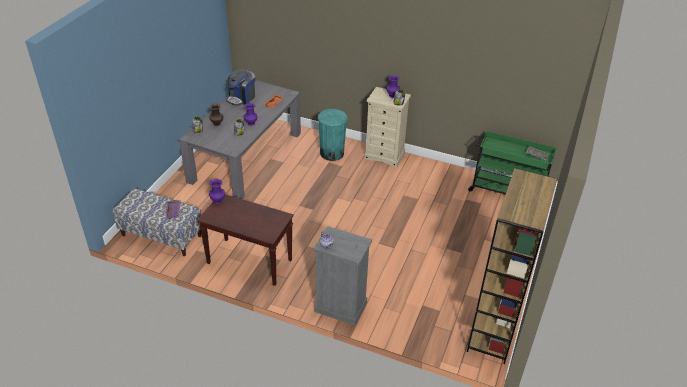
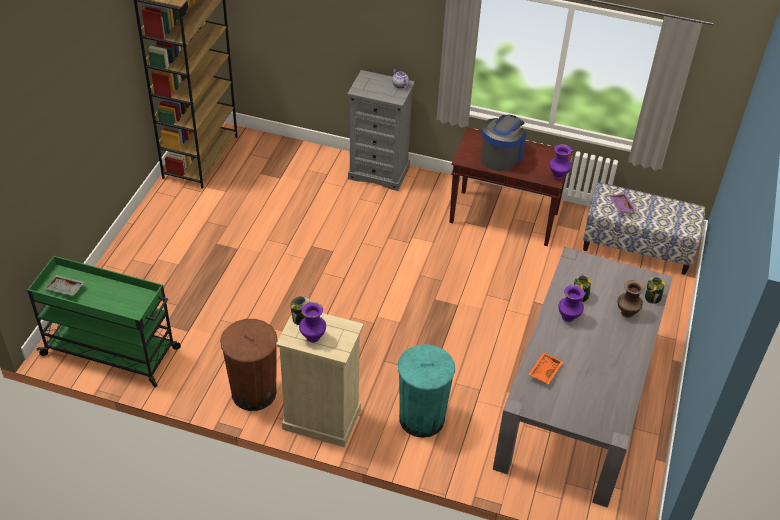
camera: 175 degrees right, 5 degrees up
(241, 98) = (612, 383): coffee machine -> coffee machine (501, 156)
(421, 168) = (253, 392): none -> brown trash can

